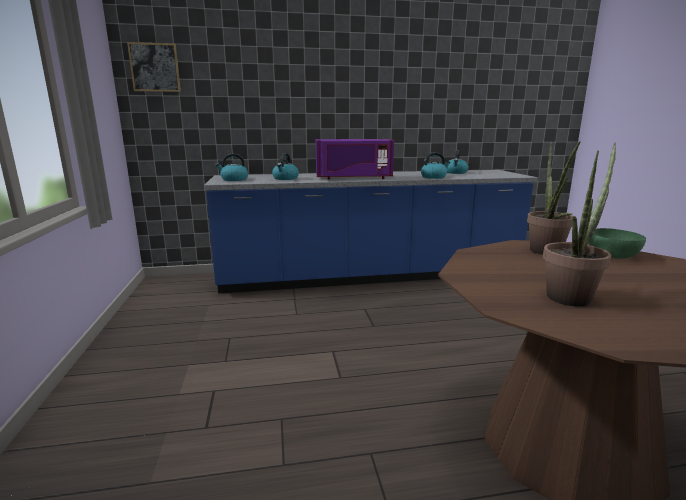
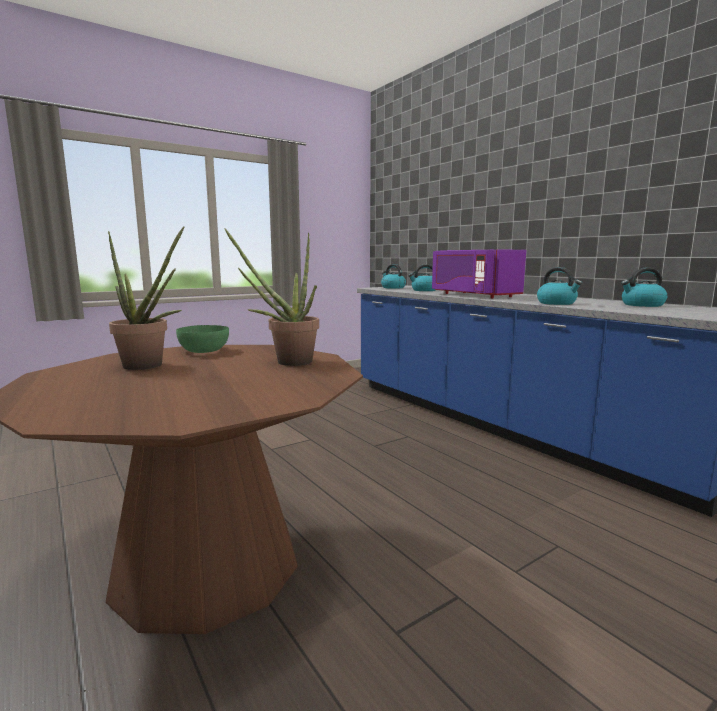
camera: 65 degrees right, 5 degrees down
(155, 67) = (388, 195): picture -> none
(611, 255) = (301, 379): green bowl -> green bowl (205, 351)

